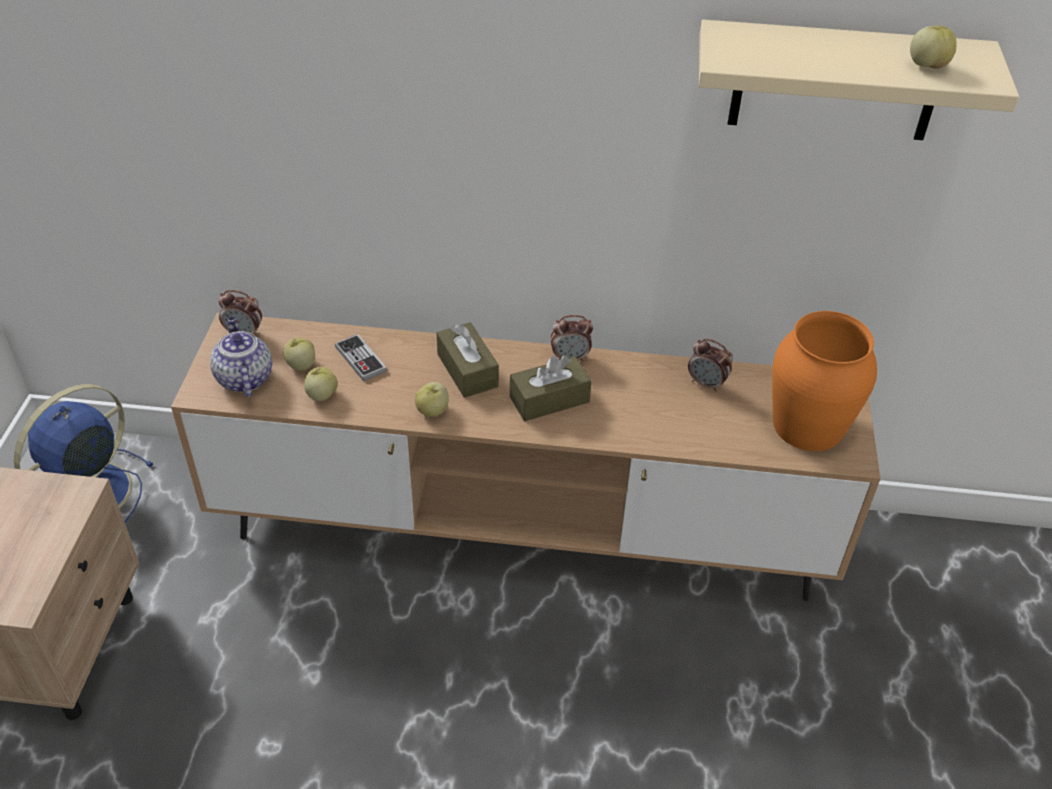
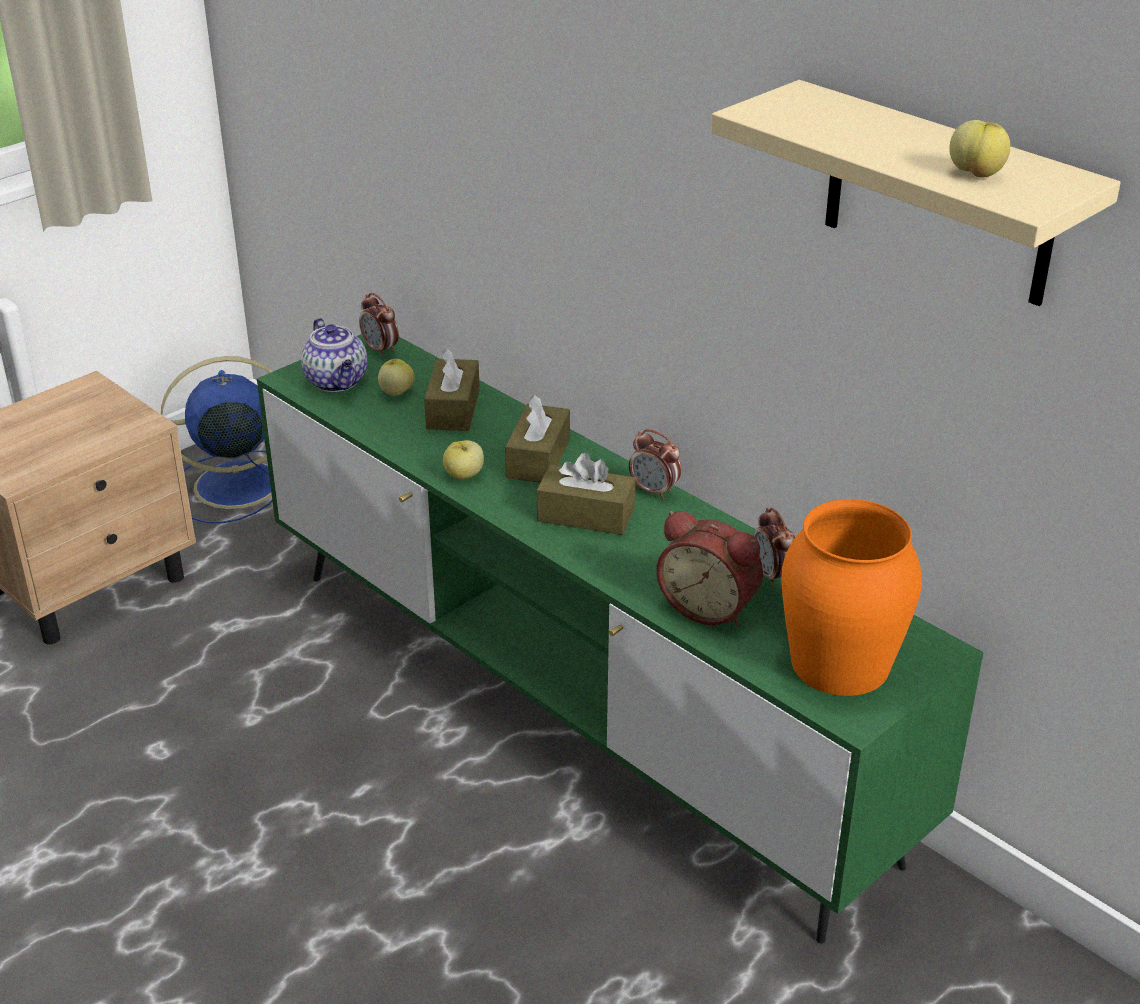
camera: 40 degrees right, 10 degrees down
(244, 378) = (337, 382): teapot -> teapot turned 135 degrees clockwise
(321, 395) = (384, 421): apple -> none
(360, 359) = (453, 409): game controller -> brown tissue box
(522, 532) = (572, 707): brown tv stand -> green tv stand
(698, 427) = (710, 607): none -> alarm clock

